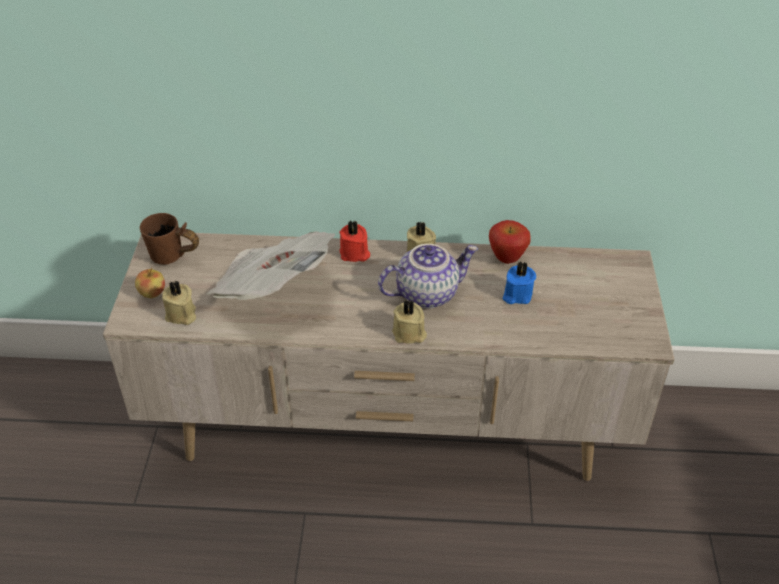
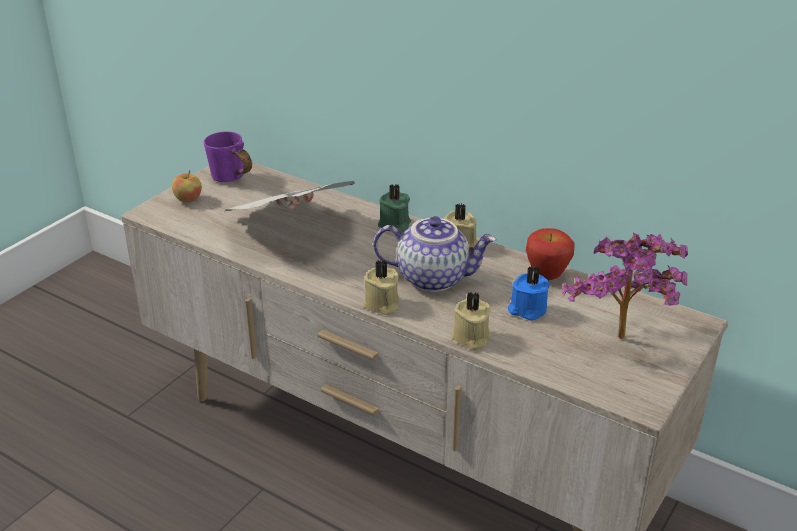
camera: 30 degrees right, 10 degrees down
(172, 260) = (229, 181): brown mug -> purple mug
(181, 315) = (195, 222): beige candle -> beige candle (471, 338)
(354, 254) = (394, 225): red candle -> green candle
(601, 297) = (623, 342): none -> potted plant

